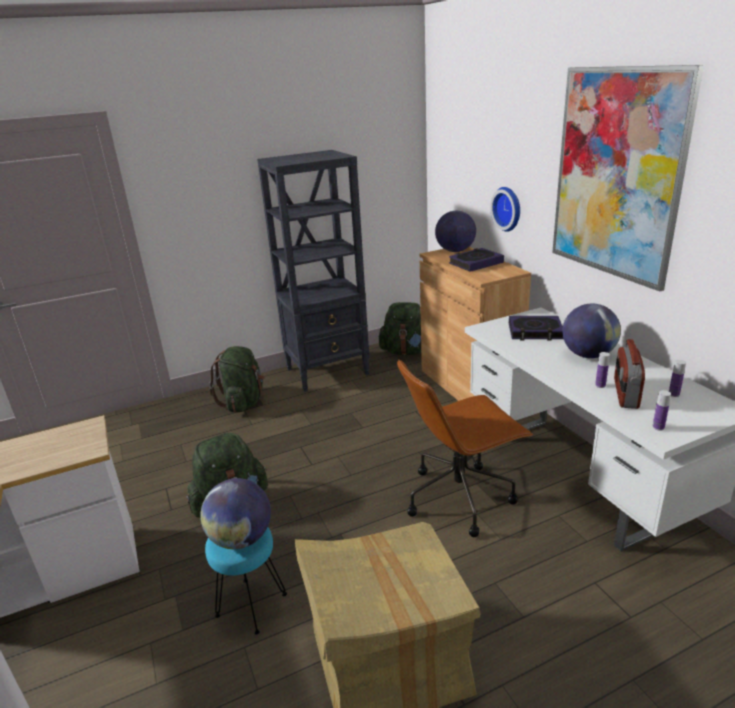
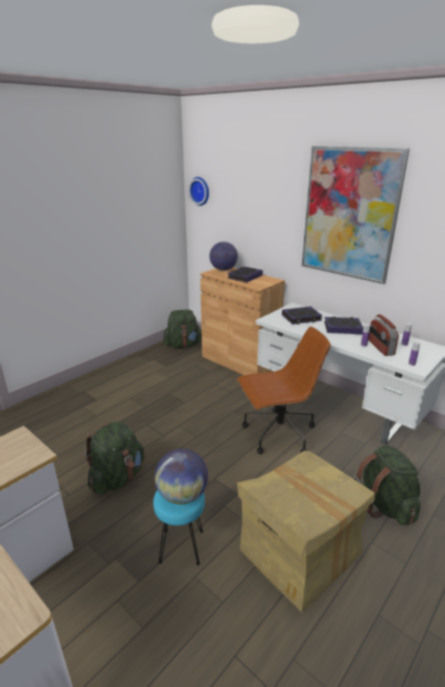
camera: 25 degrees left, 0 degrees up
(243, 402) = (79, 401): green backpack -> green backpack (384, 505)
(328, 371) = (134, 367): black bookcase -> none
(460, 496) = (278, 434): brown office chair -> brown office chair turned 150 degrees counterclockwise
(508, 208) = (262, 238): wall clock -> wall clock (200, 191)
(588, 355) = (342, 328): globe -> book

